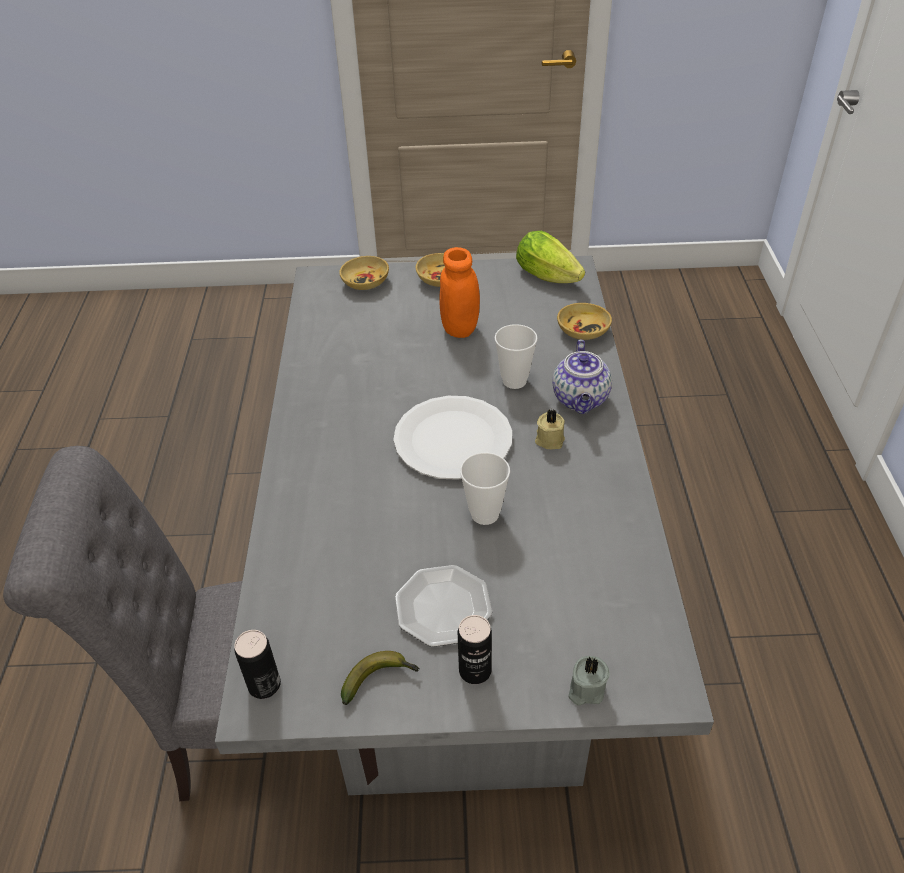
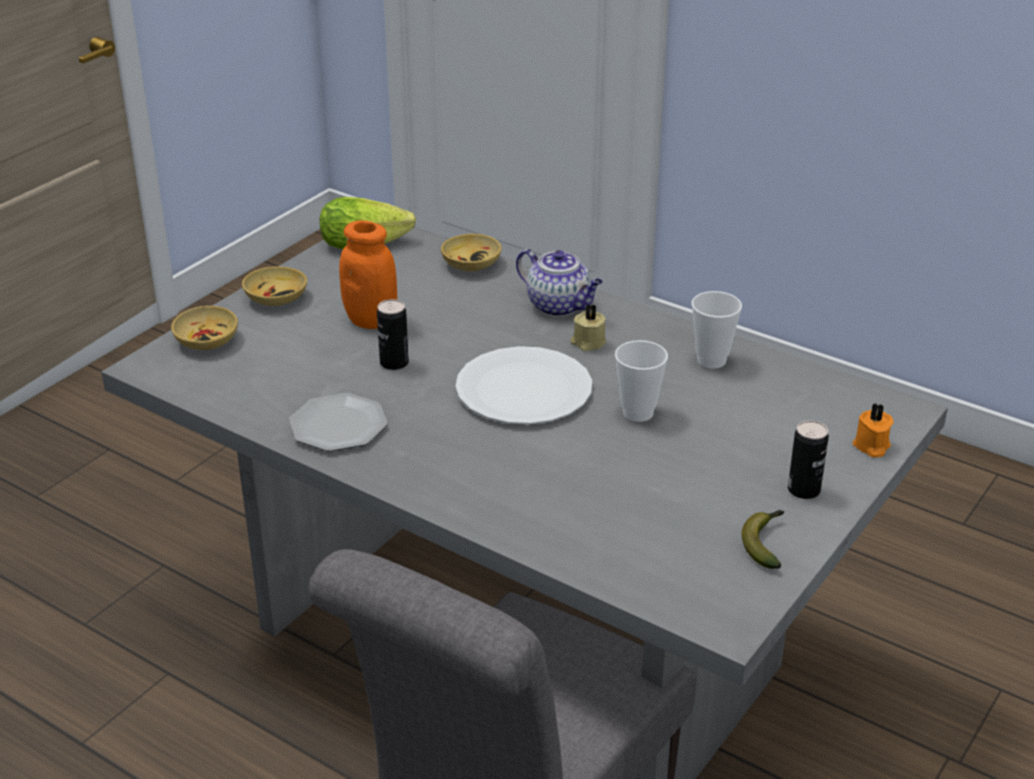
camera: 55 degrees left, 10 degrees down
(264, 685) = (708, 611): can -> can (394, 363)
(443, 608) = (722, 479): plate -> plate (339, 426)
(514, 381) = (489, 325): cup -> cup (711, 360)
(585, 689) = (871, 446): grey candle -> orange candle

